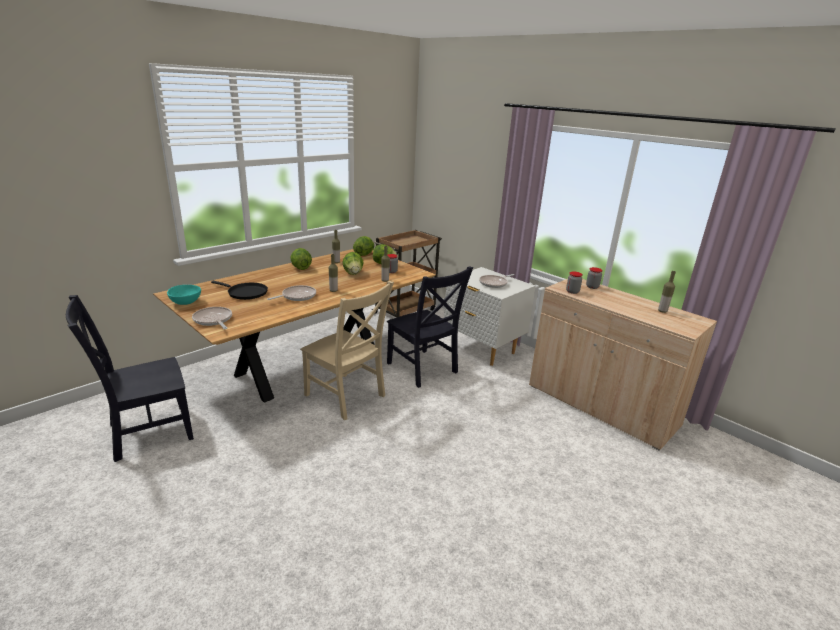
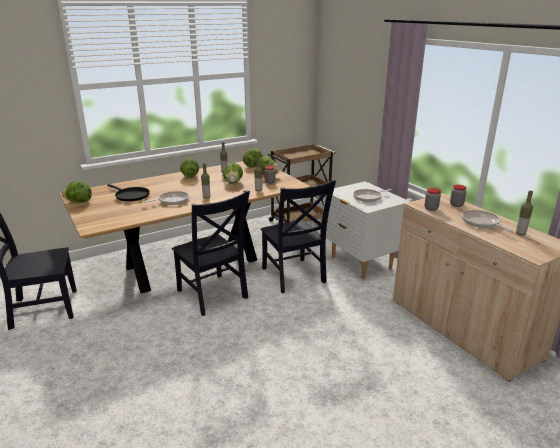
camera: 15 degrees right, 0 degrees up
(185, 303) = (79, 202): turquoise bowl -> lettuce
(213, 320) = (92, 217): frying pan -> frying pan (482, 223)
(346, 397) = (213, 295): beige chair -> black chair

